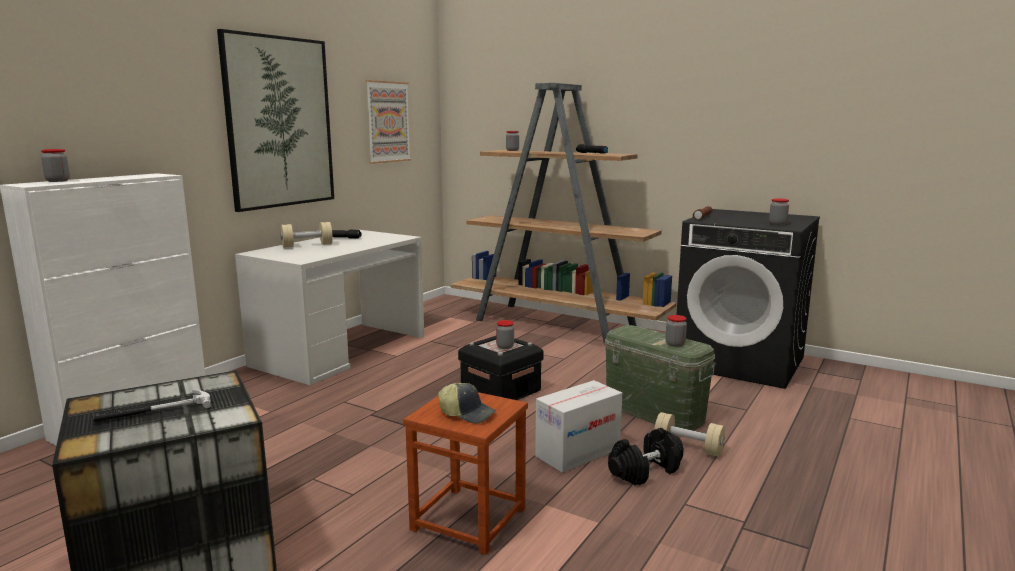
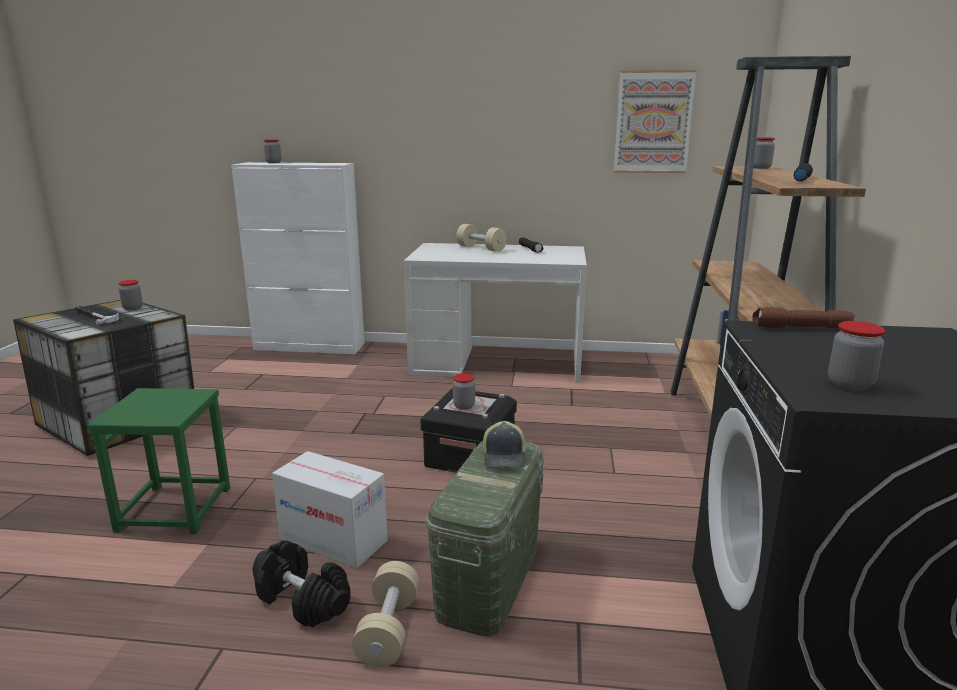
camera: 65 degrees right, 5 degrees up
(279, 122) = (488, 122): picture -> none
(467, 413) = (146, 407): cap -> cap (505, 457)
(469, 519) = (175, 509): brown stool -> green stool
(675, 344) = (471, 489): jar -> jar (133, 308)

